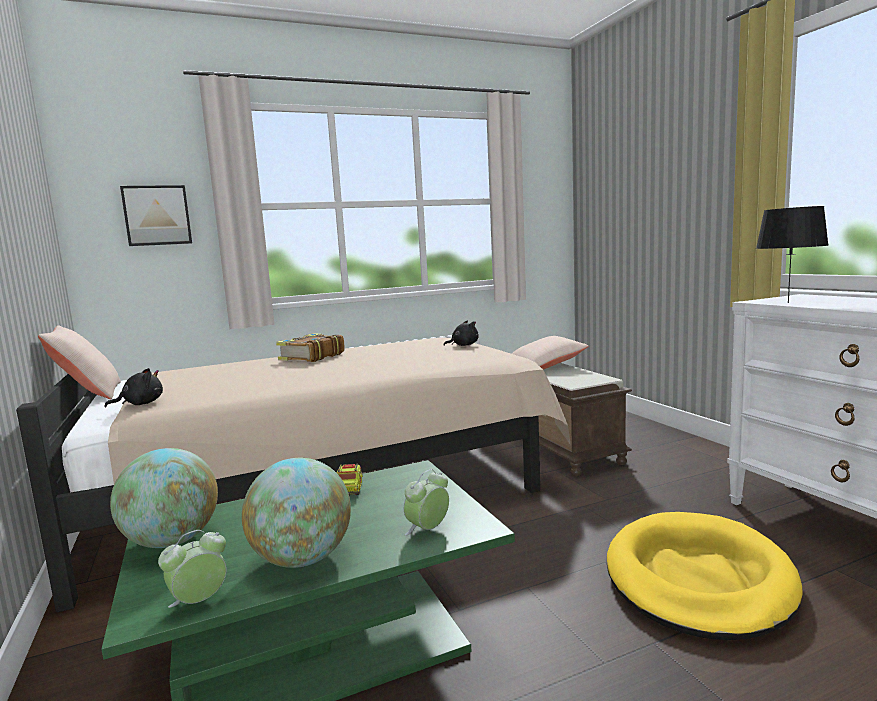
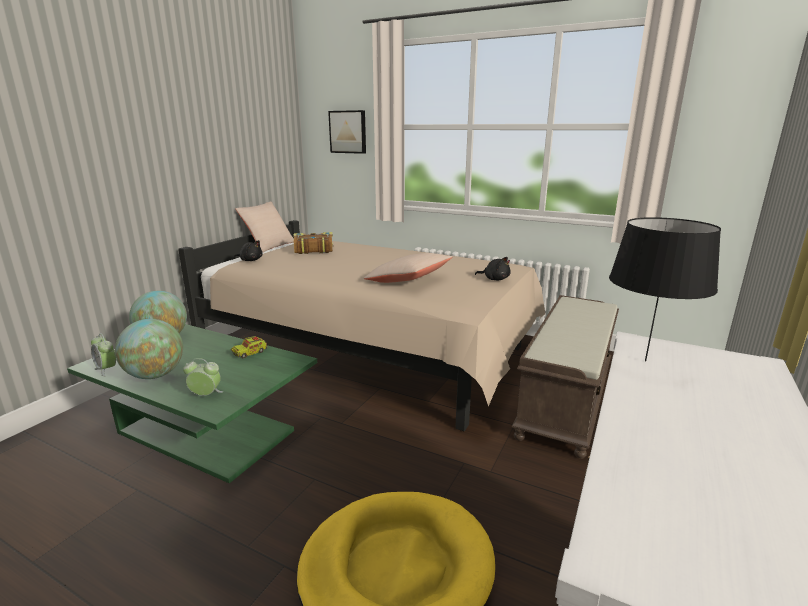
camera: 50 degrees right, 10 degrees up
(199, 601) = (107, 369): alarm clock -> alarm clock turned 150 degrees counterclockwise
(311, 357) = (391, 254): book -> book (313, 249)
(545, 365) = (586, 325): beige pillow -> beige pillow (408, 280)

